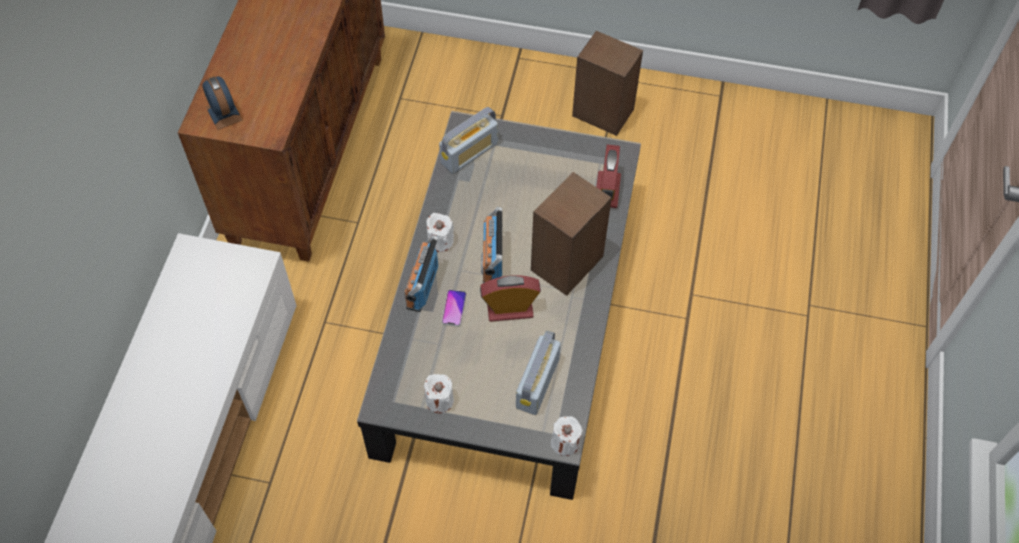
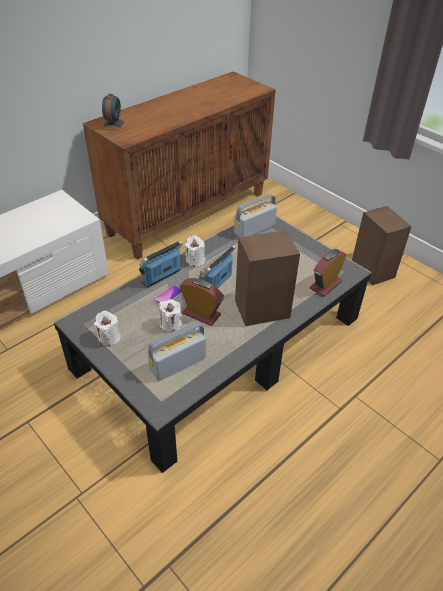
camera: 35 degrees right, 15 degrees down
(469, 153) = (254, 229): radio -> radio turned 150 degrees clockwise
(565, 443) = (161, 409): white candle -> white candle (170, 324)

